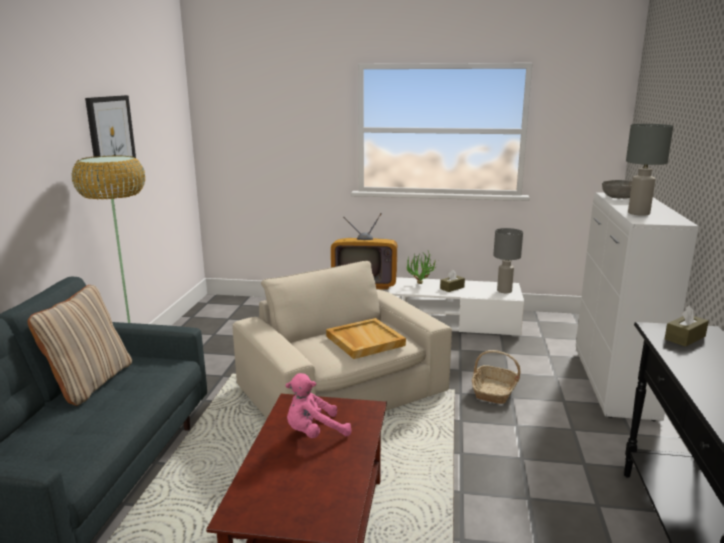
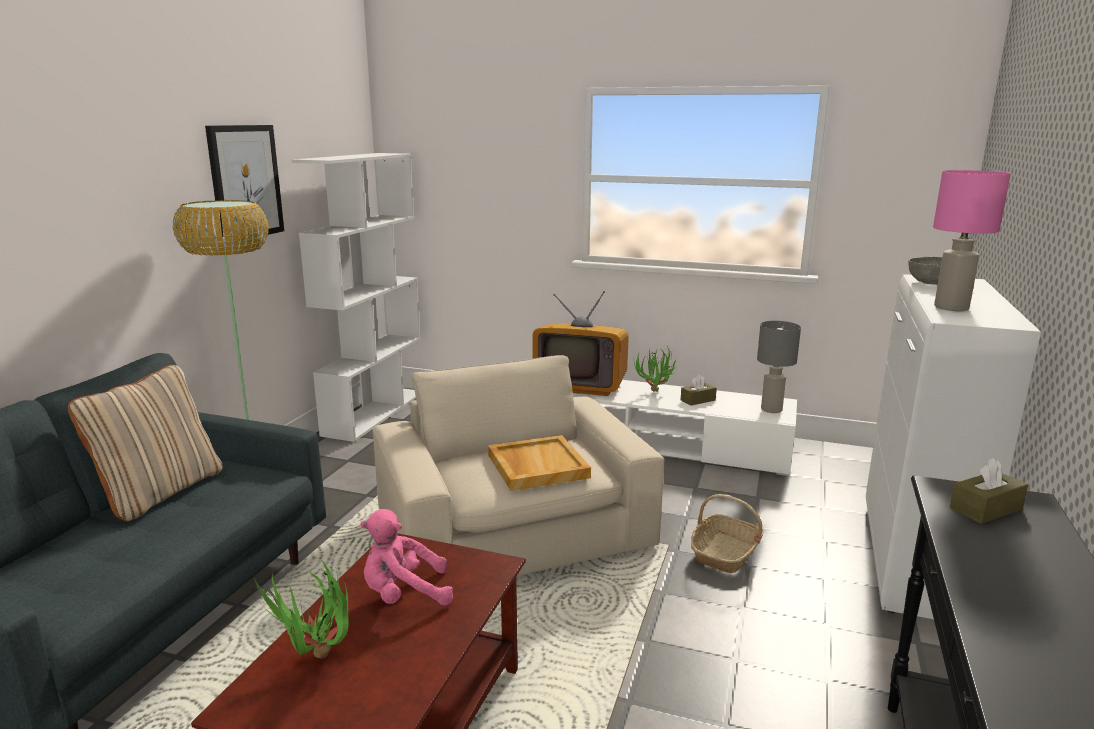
camera: 10 degrees right, 0 degrees up
(203, 315) = (374, 412): none -> white bookcase
(274, 482) = (315, 663): none -> potted plant
(638, 213) = (950, 307): grey table lamp -> pink table lamp

